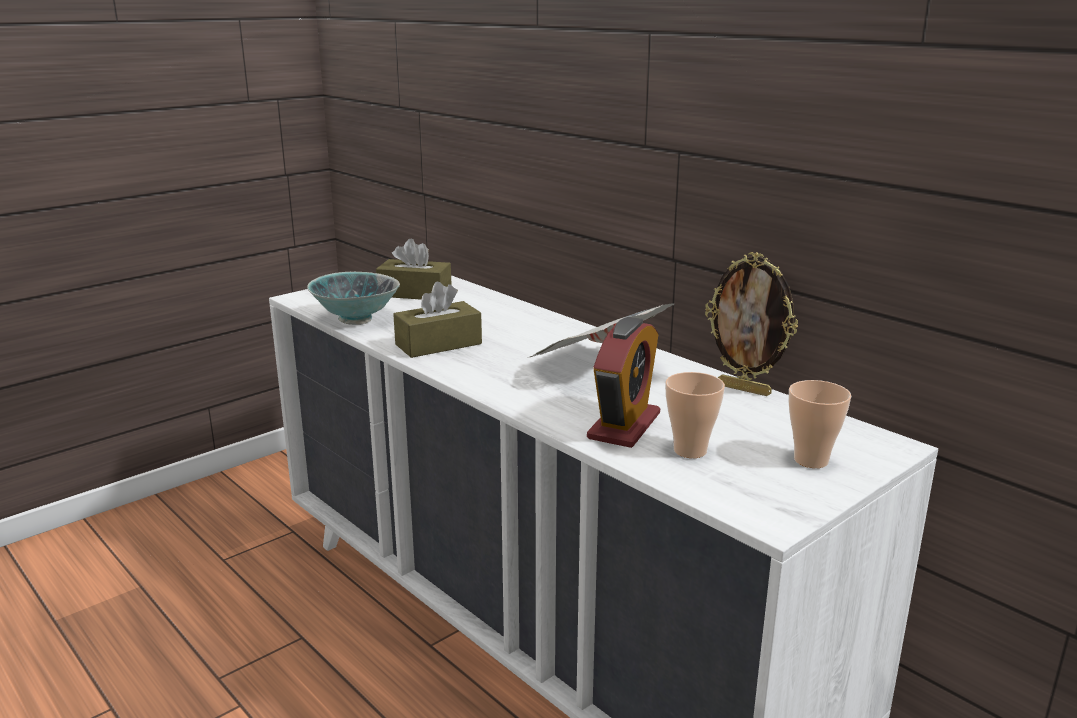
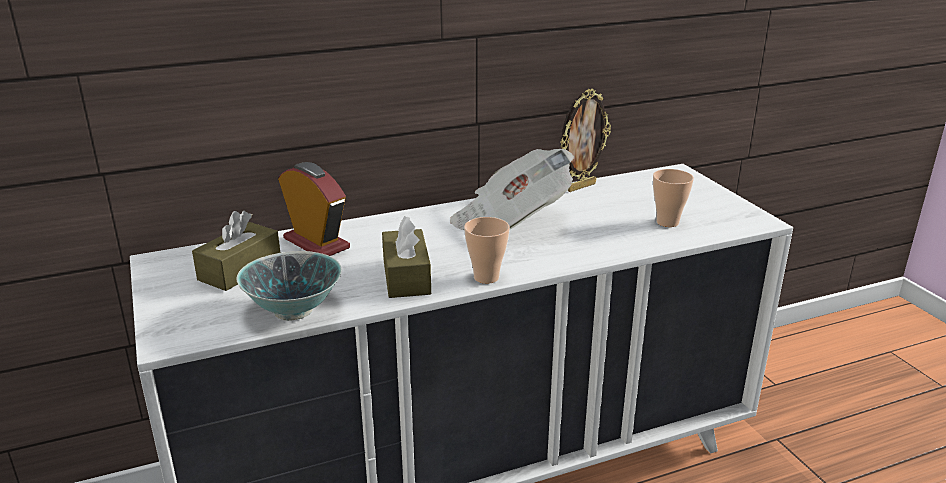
camera: 70 degrees left, 5 degrees up
(624, 426) = (622, 234): alarm clock -> alarm clock (316, 243)
(811, 460) = (691, 194): cup -> cup (486, 277)

